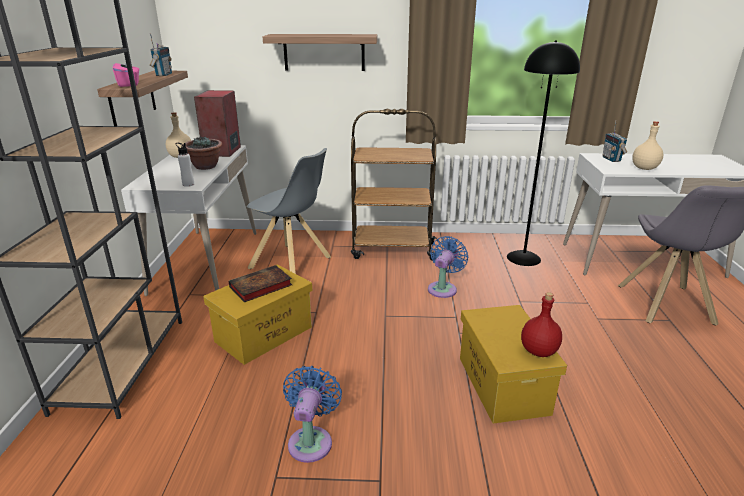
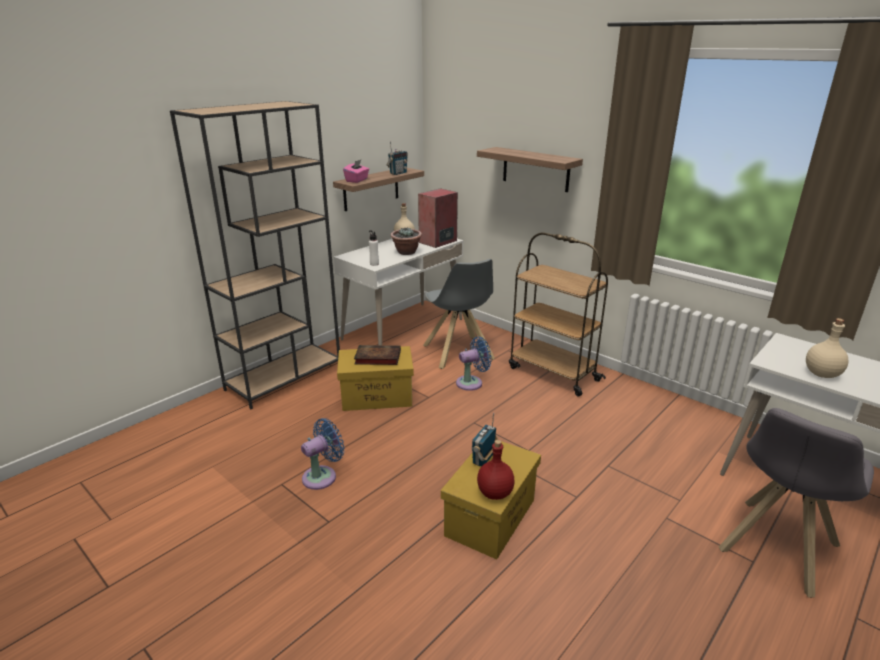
camera: 40 degrees right, 0 degrees up
(443, 288) = (552, 423): blue fan -> blue fan (472, 382)
(523, 258) = (675, 431): black floor lamp -> none
(611, 159) = (801, 351): radio -> radio (484, 459)

